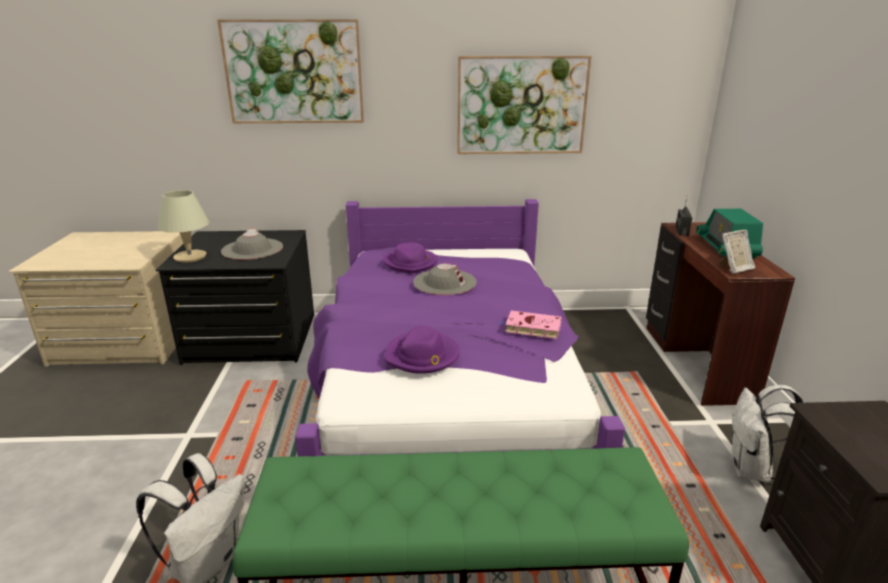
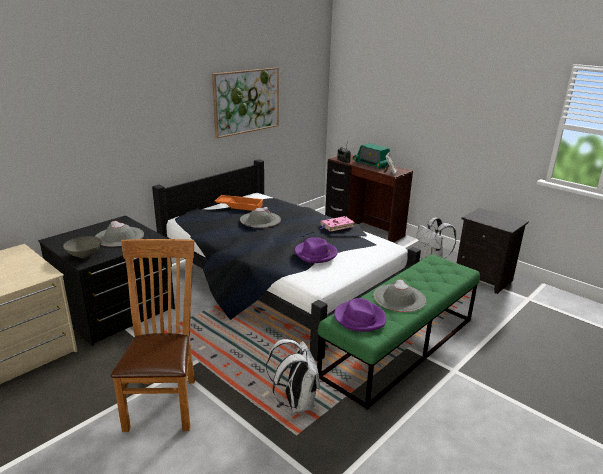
camera: 45 degrees left, 0 degrees up
(126, 459) = (164, 400): none -> brown chair
(190, 257) = (84, 255): beige table lamp -> grey bowl
(294, 72) = (109, 95): picture -> none
(411, 263) = (220, 216): purple hat -> purple hat (360, 318)
(428, 492) = (399, 298): none -> grey hat
(447, 390) = (281, 284): purple bed -> black bed
(460, 257) = (239, 205): none -> orange tray

